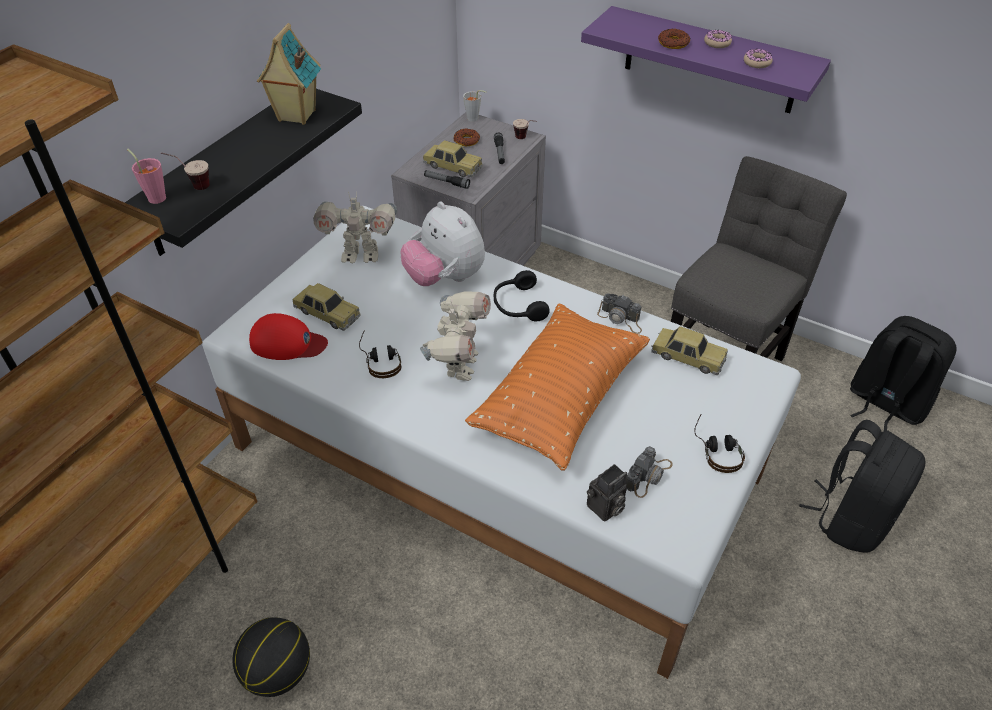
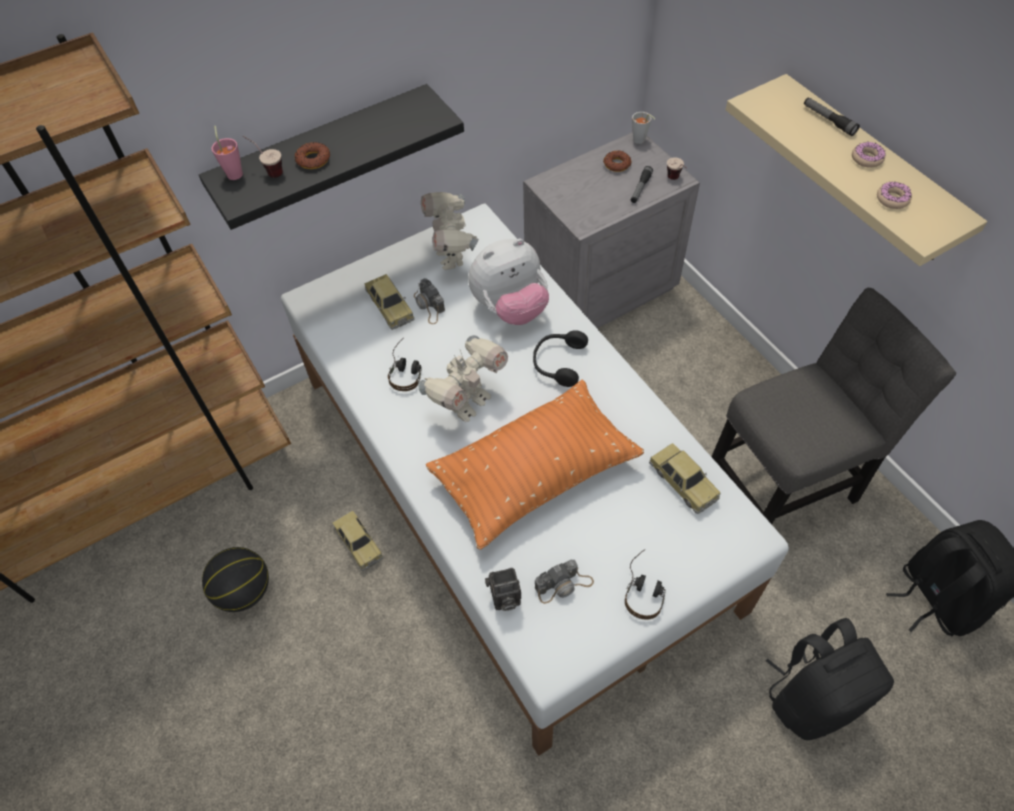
camera: 30 degrees right, 10 degrees up
(287, 343) = (342, 323): red cap -> none
(295, 116) = (397, 120): toy house -> none
(360, 255) = (452, 256): toy robot -> toy robot turned 45 degrees clockwise
(445, 278) = (510, 308): plush toy -> plush toy turned 105 degrees counterclockwise
(446, 182) = (568, 206): flashlight -> flashlight (828, 120)
(452, 167) = (584, 190): toy car -> toy car (358, 543)
(621, 319) = (645, 415): camera -> camera (429, 306)
(673, 43) = (816, 144): donut -> donut (313, 159)
(710, 61) = (867, 170): purple shelf -> beige shelf

